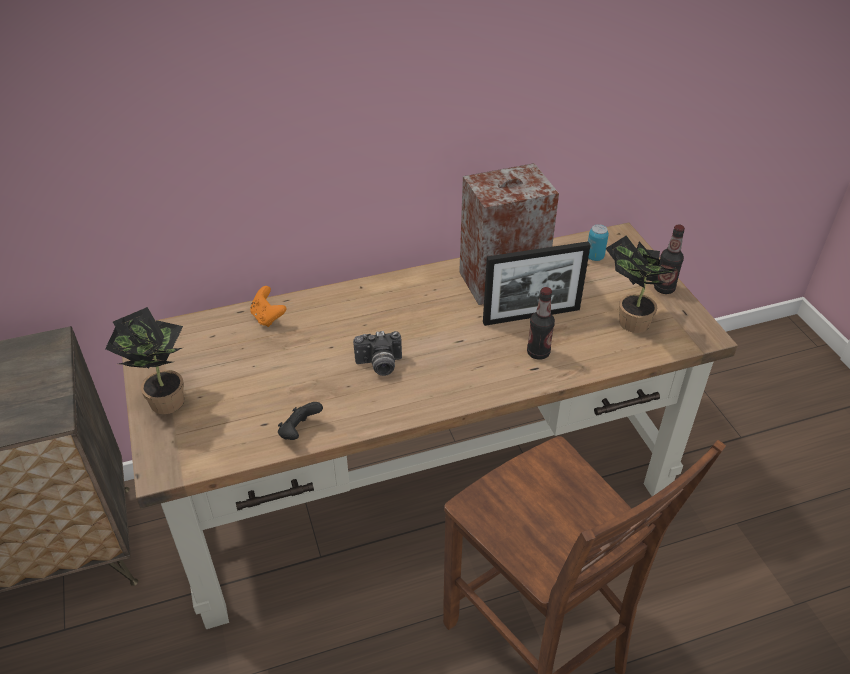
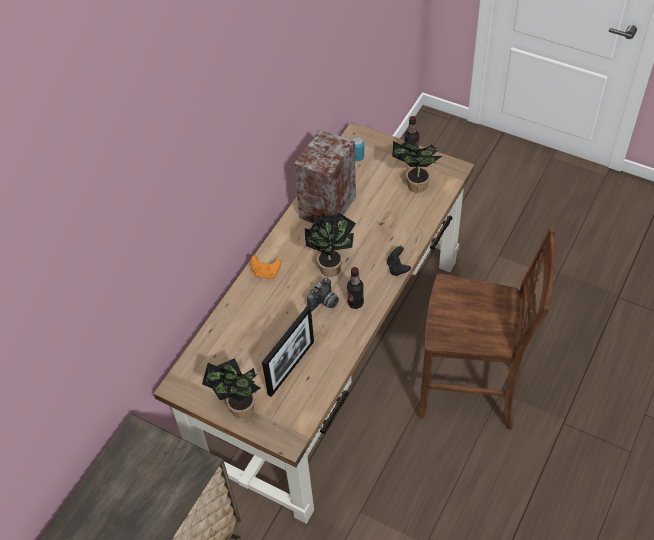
camera: 40 degrees left, 10 degrees up
(268, 317) = (231, 322): orange game controller -> orange game controller (266, 273)
(299, 432) = (330, 367): black game controller -> black game controller (397, 268)
(434, 336) = (331, 265): none -> potted plant
(531, 316) = (365, 217): picture frame -> picture frame (291, 367)
(538, 353) = (392, 237): bottle -> bottle (355, 303)

